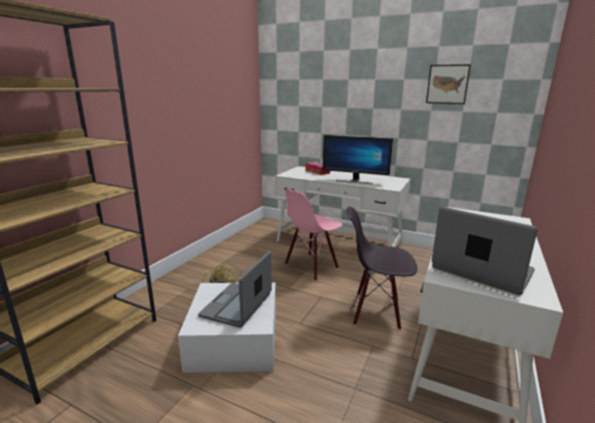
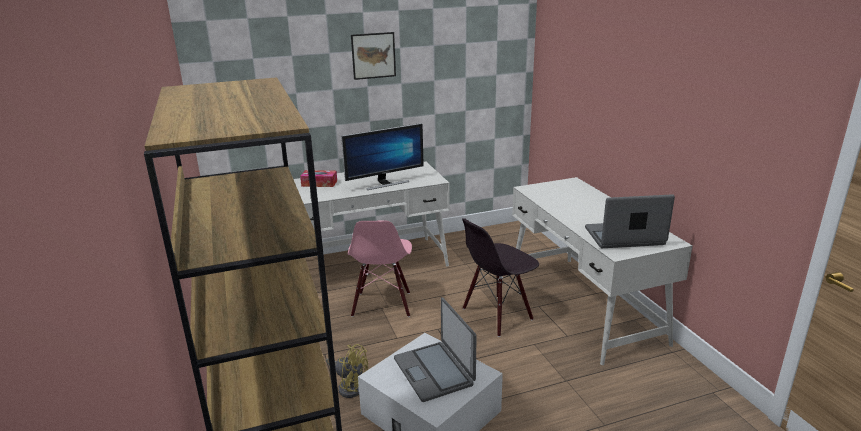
camera: 45 degrees left, 5 degrees up
(447, 84) = (448, 50): picture -> picture (373, 55)

